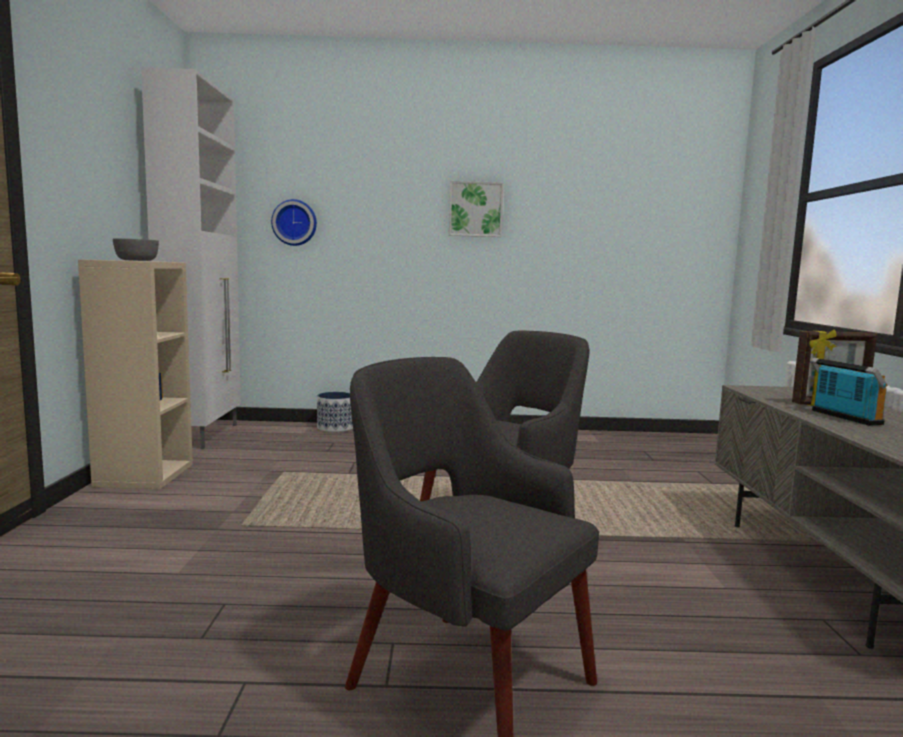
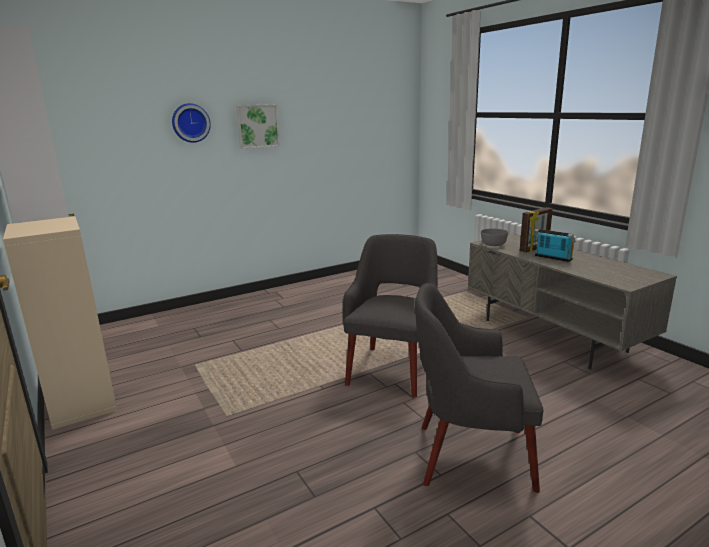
camera: 30 degrees left, 10 degrees up
(137, 260) = (43, 225): grey bowl -> grey bowl (493, 244)
(295, 223) = (107, 150): wall clock -> wall clock (190, 123)
(336, 427) = (177, 314): planter -> none

